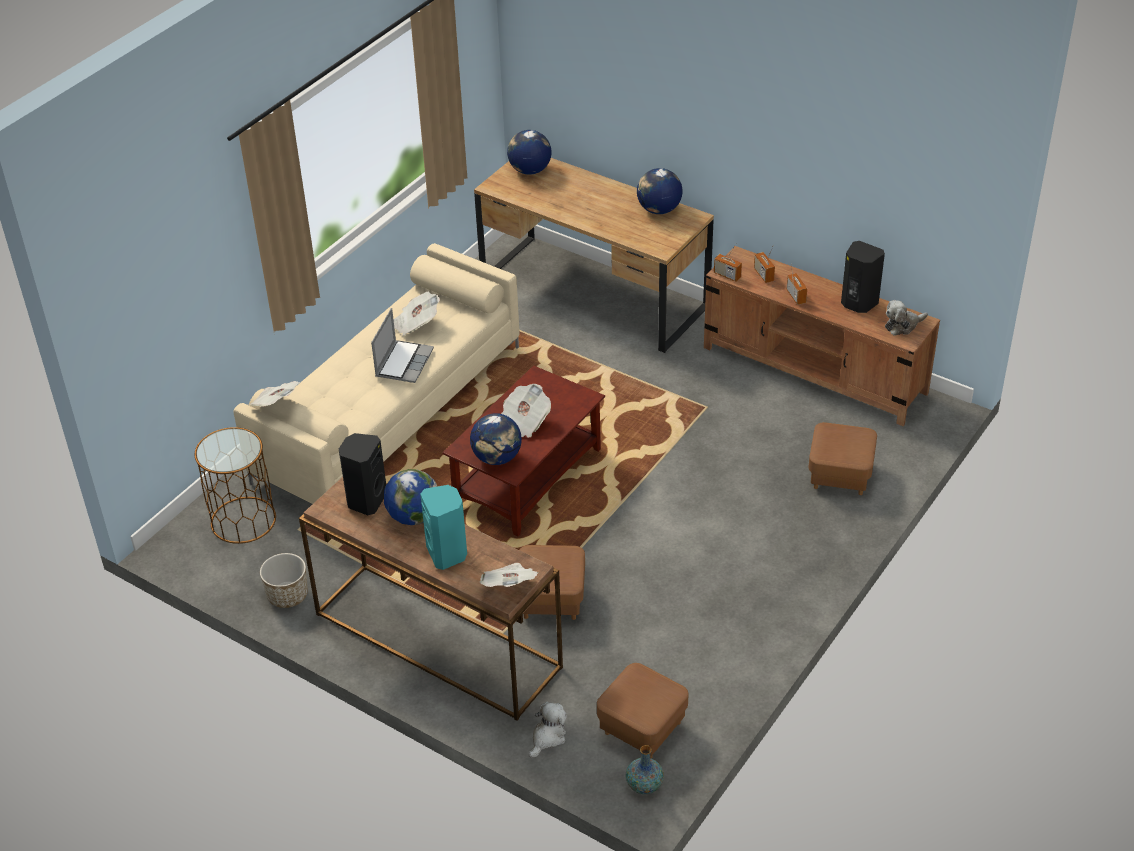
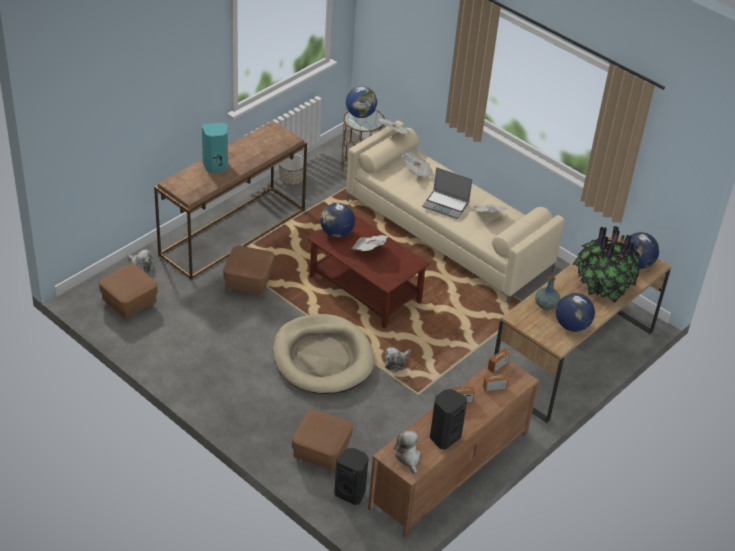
camera: 95 degrees right, 0 degrees up
(366, 500) = (273, 142): black speaker -> black speaker (351, 493)
(413, 517) = (252, 158): globe -> globe (360, 115)
(509, 586) = (179, 186): newspaper -> newspaper (418, 173)
(581, 192) = (602, 286): none -> potted plant
(644, 785) = (88, 298): vase -> vase (546, 305)
(660, 431) = (396, 363): none -> plush toy
(676, 499) = (322, 358): none -> beige dog bed

